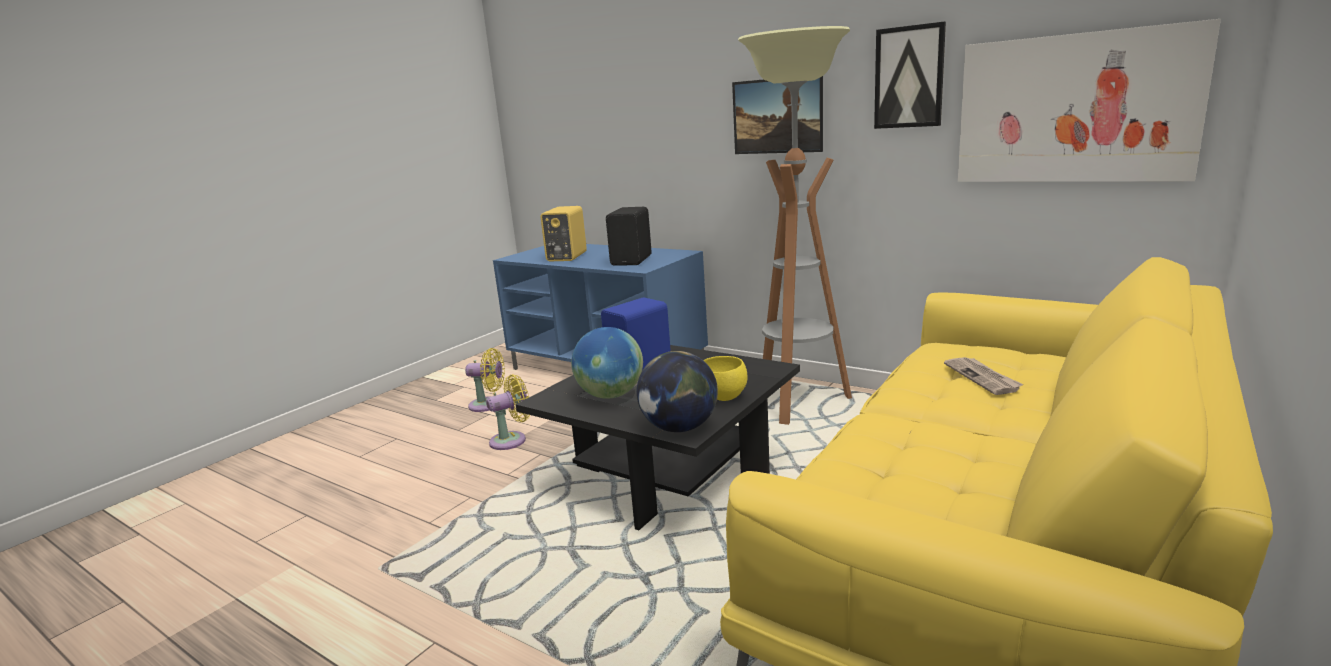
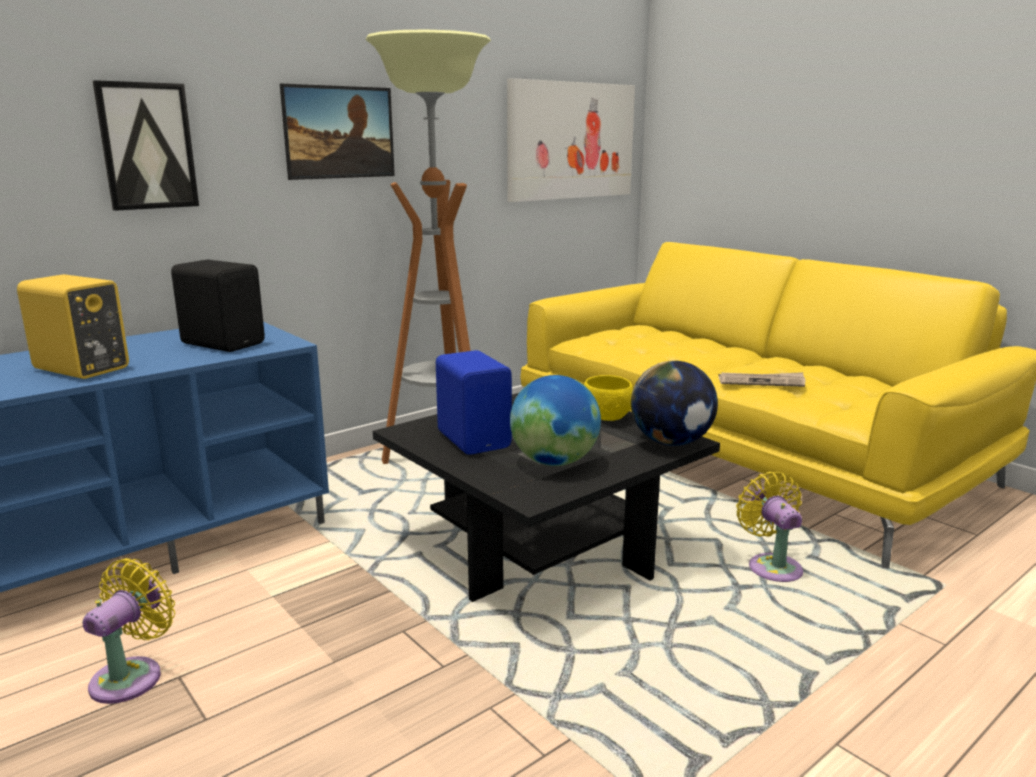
camera: 75 degrees left, 0 degrees up
(512, 440) = (324, 655): yellow fan -> yellow fan (772, 566)
(909, 77) = (466, 102): picture -> picture (147, 146)
(982, 377) = (662, 343): newspaper -> newspaper (761, 382)

